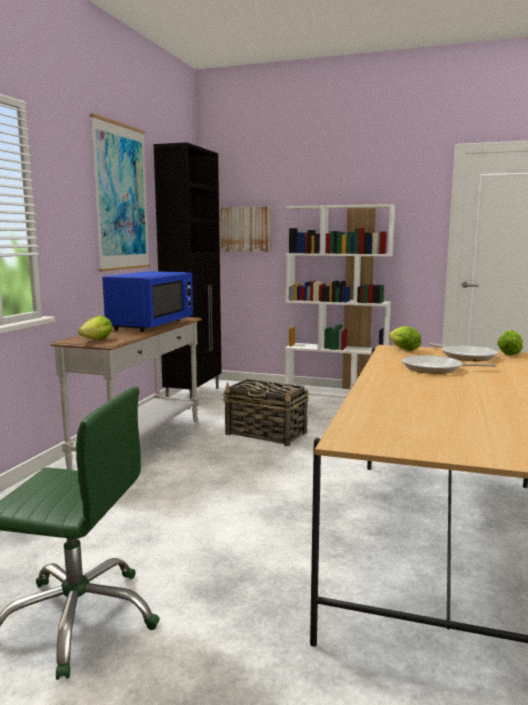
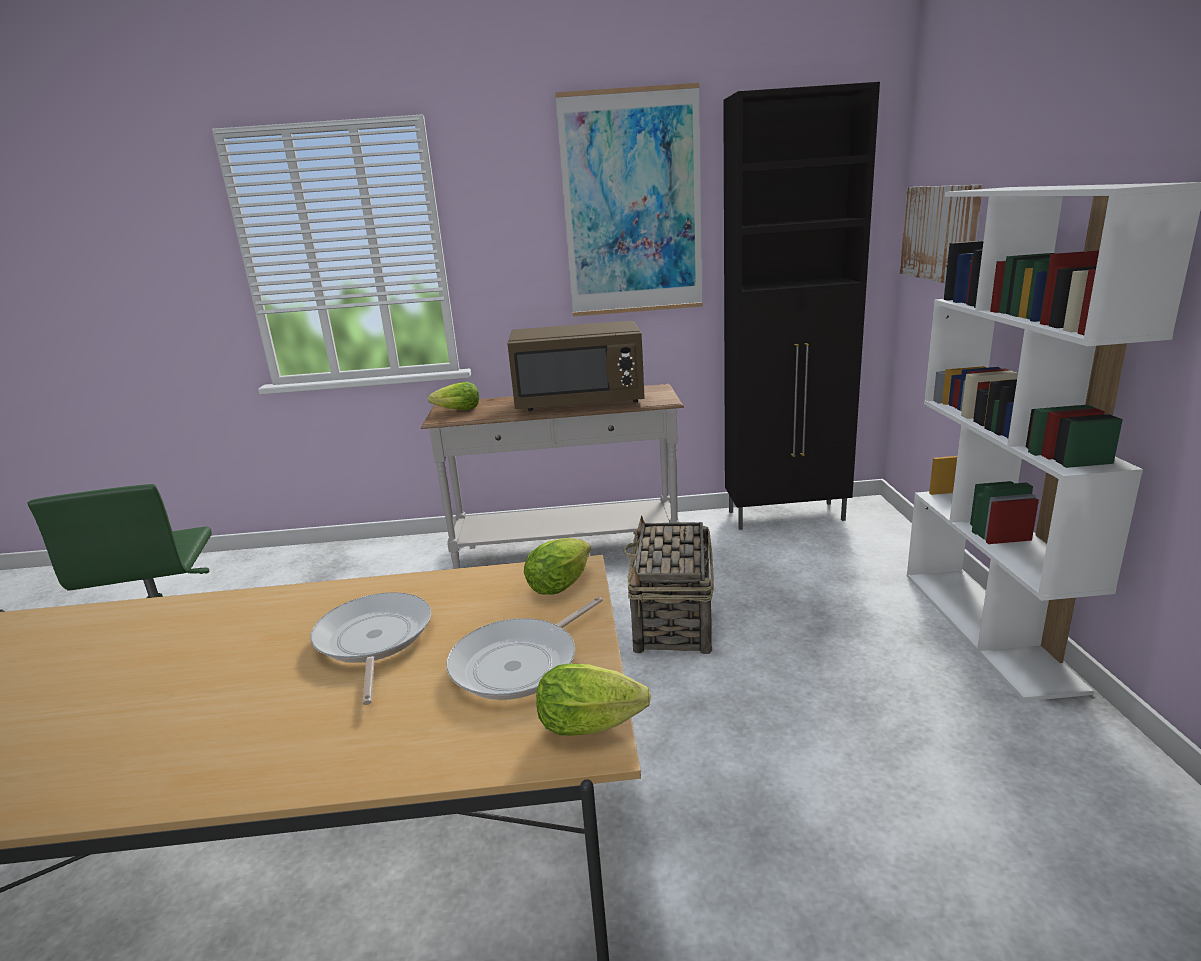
camera: 70 degrees right, 10 degrees up
(151, 325) = (580, 402): blue microwave -> brown microwave

